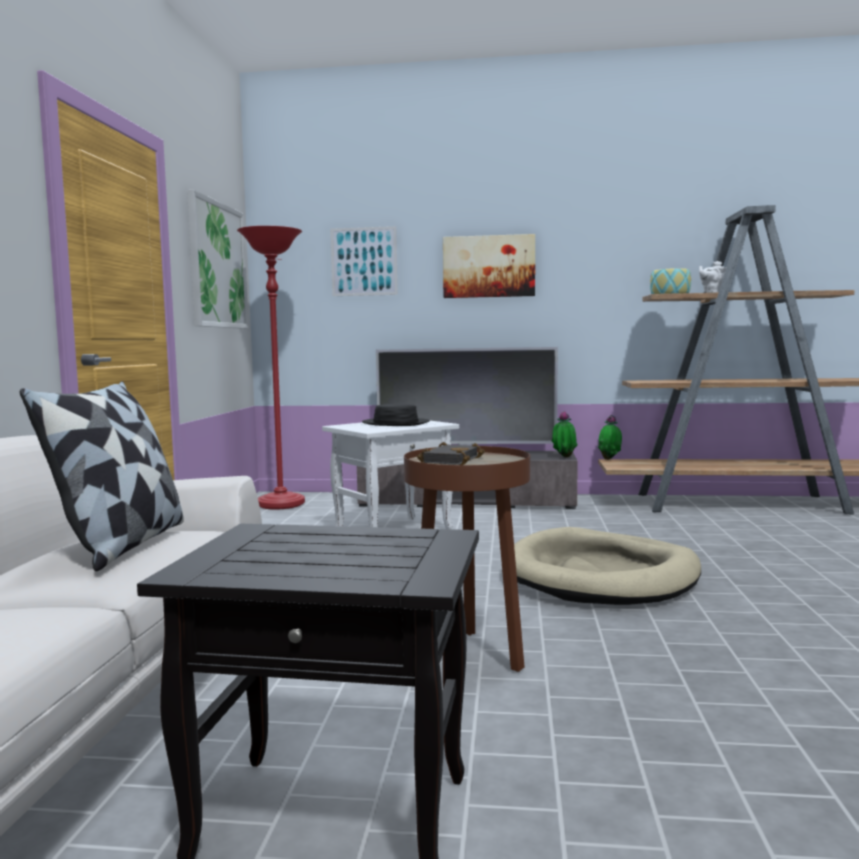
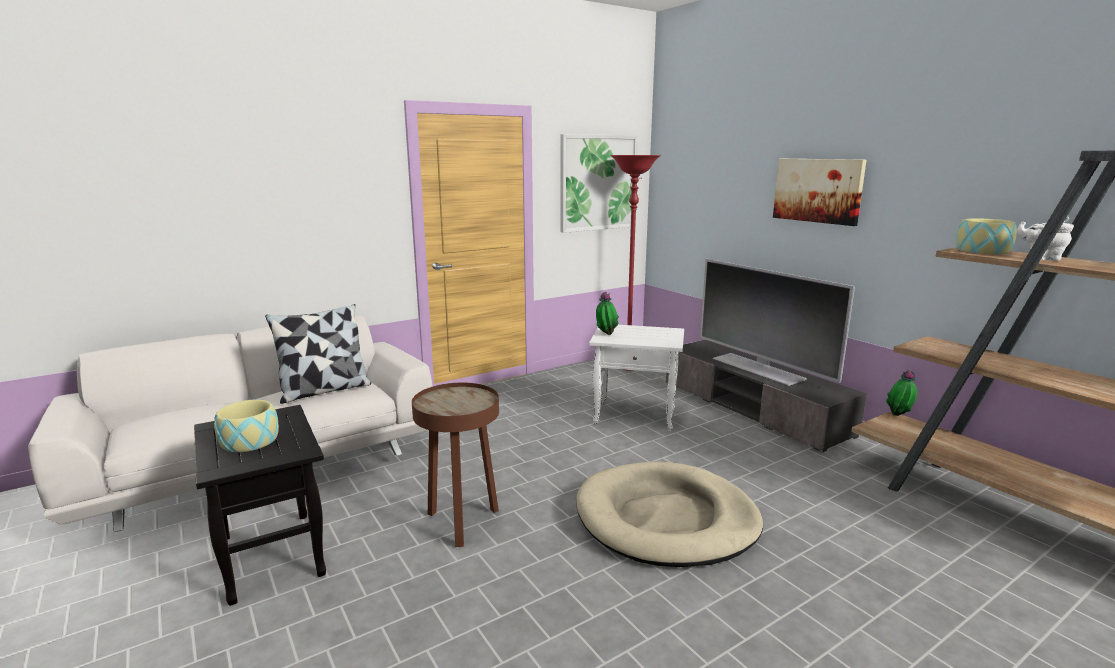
camera: 50 degrees right, 10 degrees up
(332, 555) = (250, 441): none -> bowl
(364, 261) = (720, 177): picture -> none
(395, 423) = (645, 334): black hat -> none
(449, 460) = (453, 397): black book -> none
(563, 457) = (826, 400): potted plant -> potted plant (606, 334)

